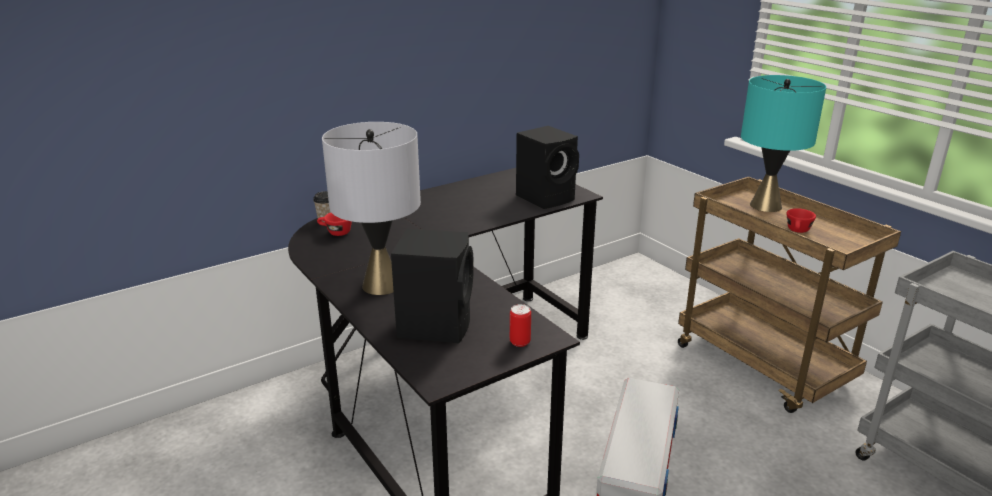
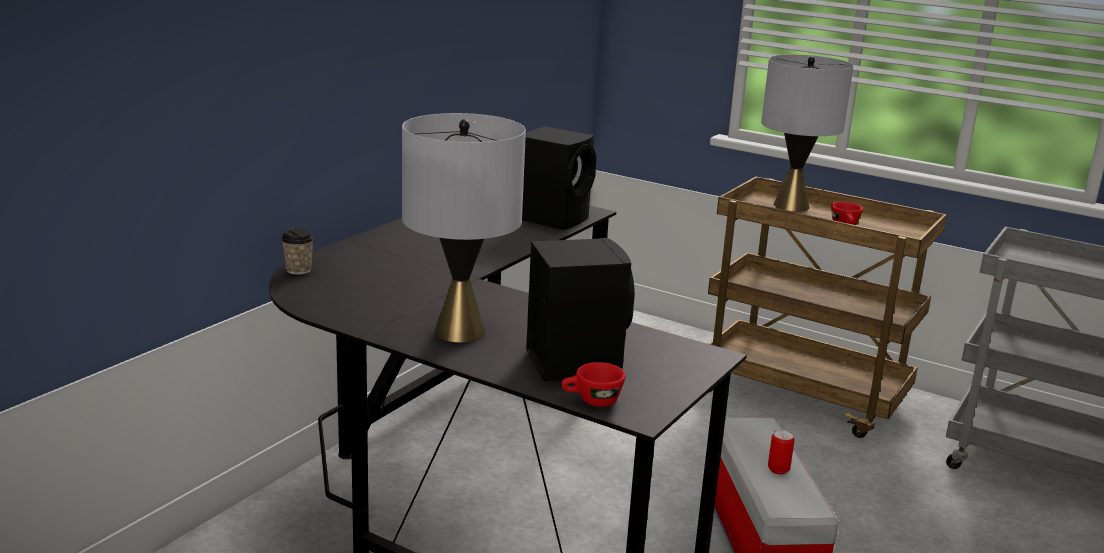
camera: 25 degrees left, 5 degrees down
(335, 232) = (327, 282): red cup -> red cup (592, 401)
(520, 342) = (686, 364): can -> can (778, 470)
(766, 206) = (791, 206): turquoise table lamp -> grey table lamp

